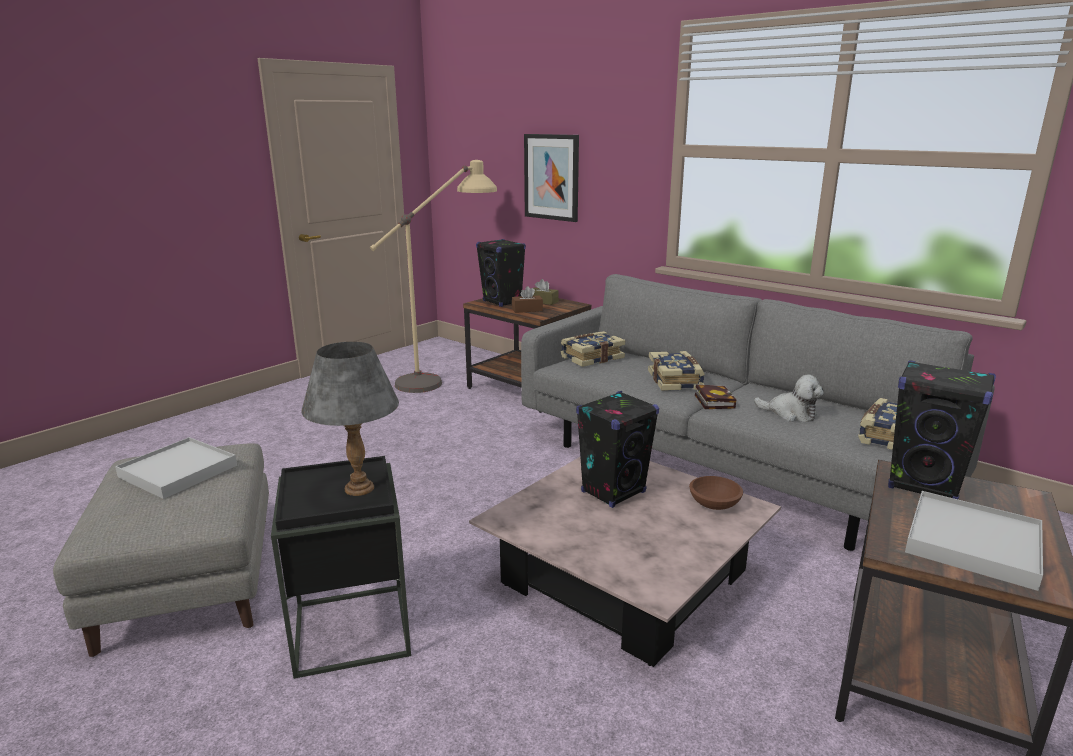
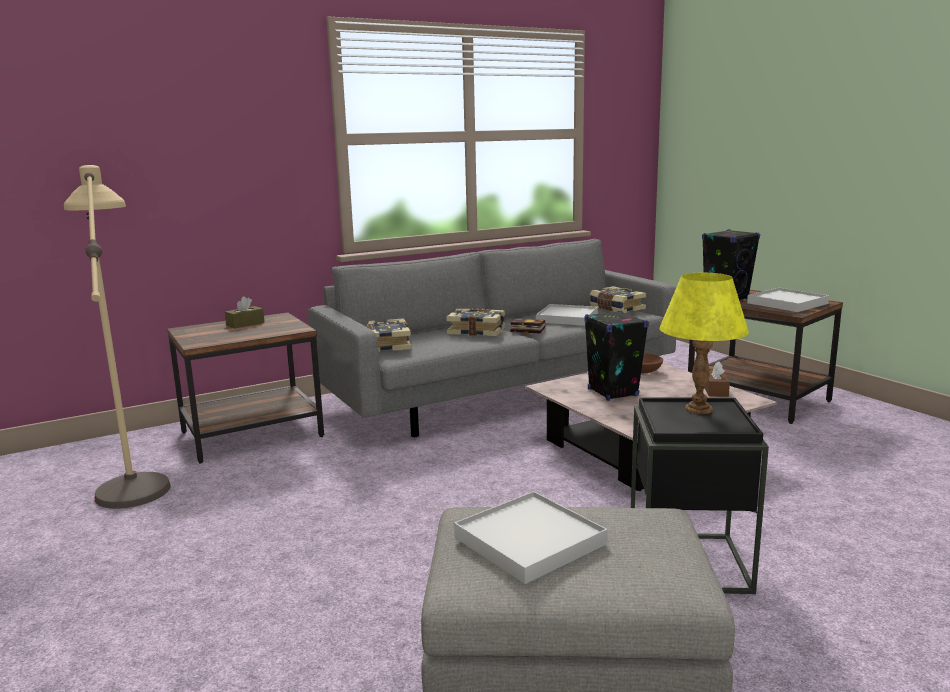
camera: 70 degrees left, 5 degrees down
(360, 488) = (698, 409): grey table lamp -> yellow table lamp
(502, 302) = (215, 336): black speaker -> none
(527, 310) = (266, 330): brown tissue box -> brown tissue box (715, 390)
(551, 177) = (177, 181): picture -> none
(790, 413) = (567, 318): plush toy -> white tray

